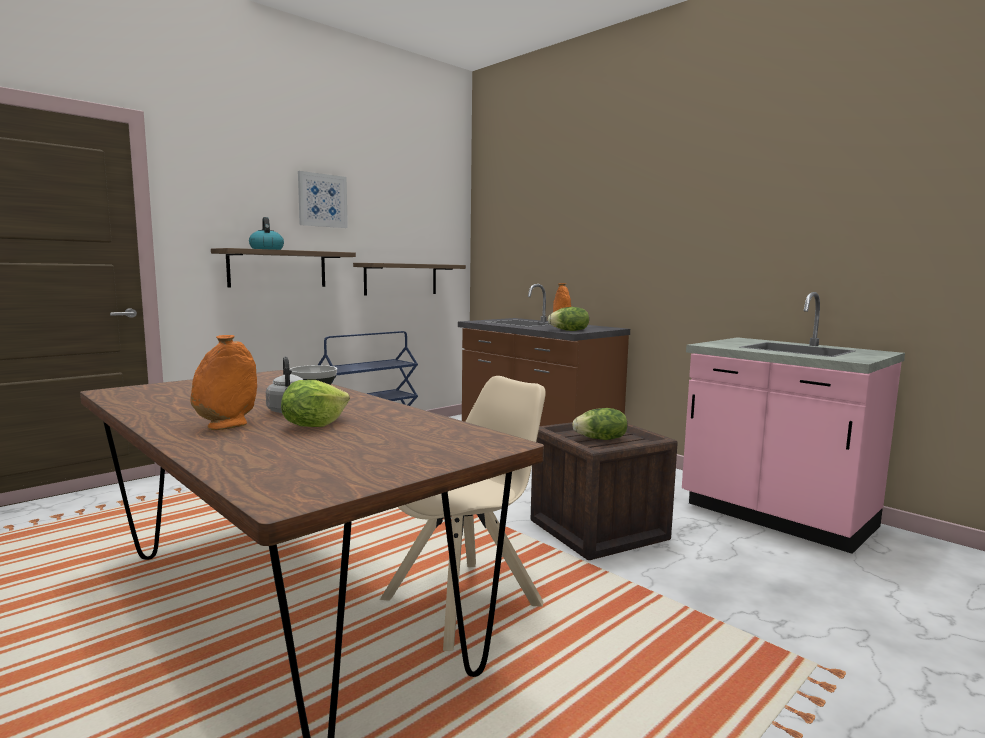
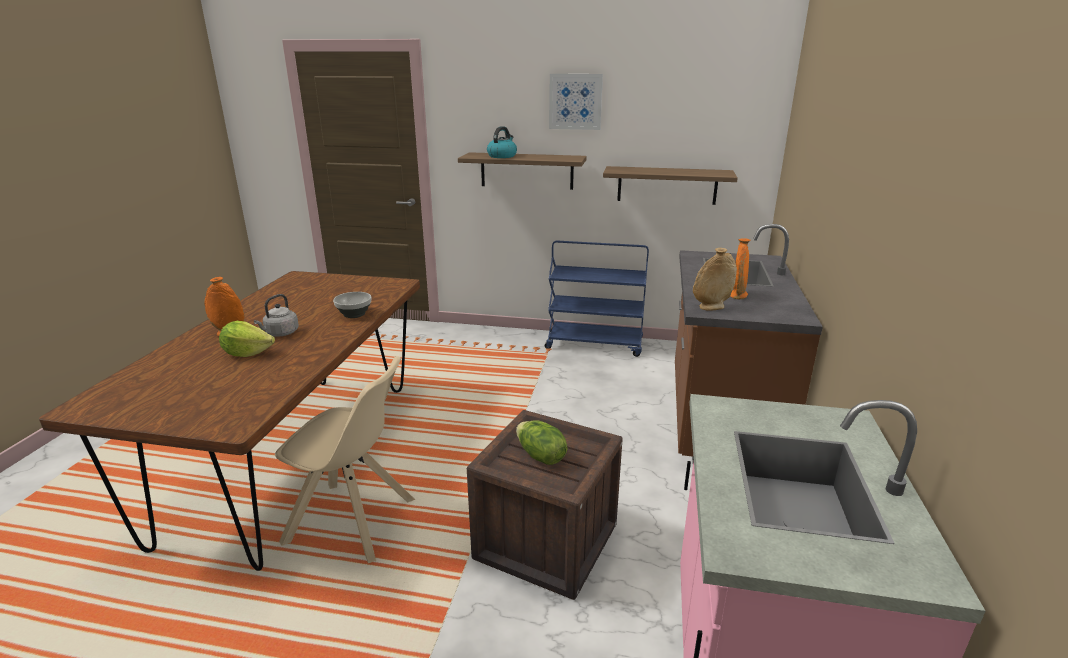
camera: 55 degrees right, 15 degrees up
(569, 330) = (711, 307): lettuce -> beige vase

